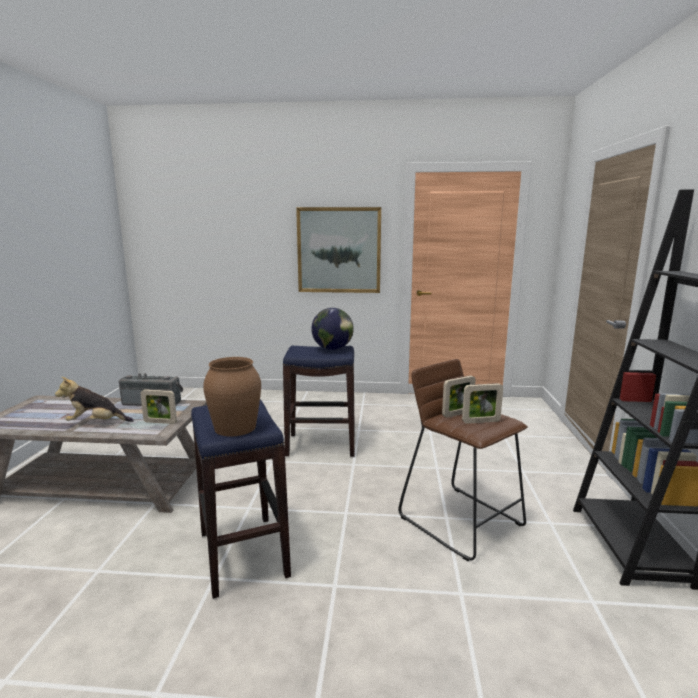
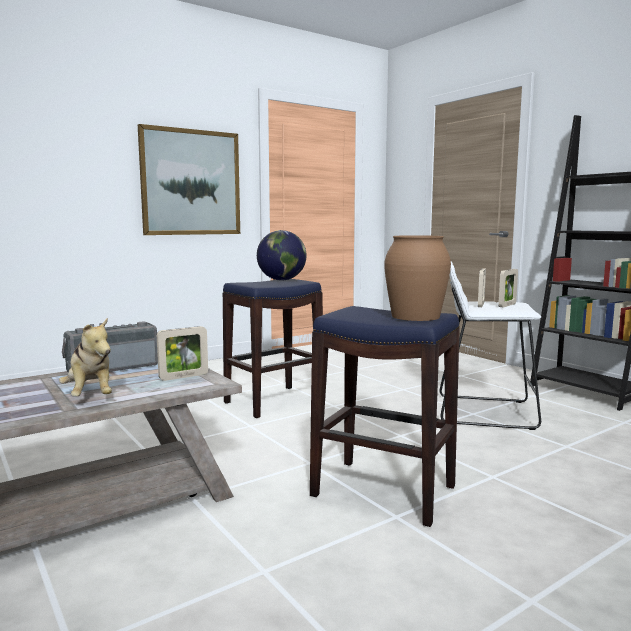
camera: 40 degrees left, 5 degrees down
(96, 423) = (90, 396): plush toy -> plush toy turned 75 degrees counterclockwise
(461, 520) = (485, 412): brown stool -> white stool

